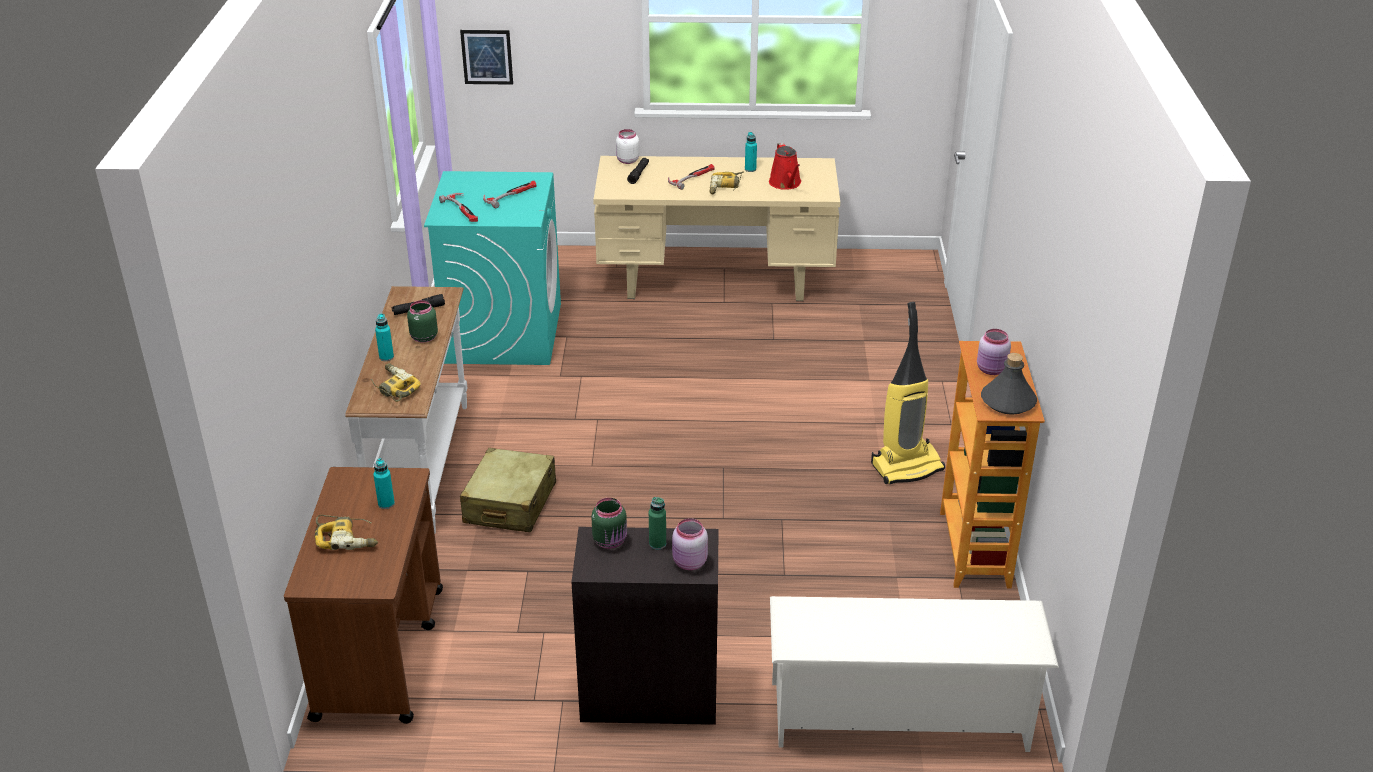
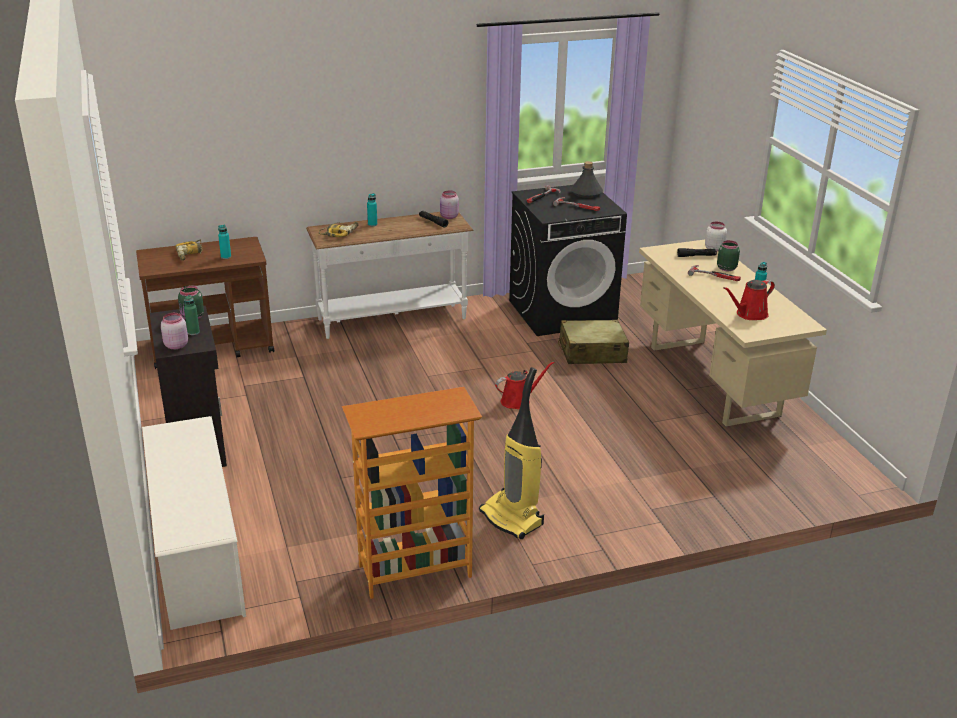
camera: 70 degrees right, 5 degrees down
(423, 337) = (401, 229): green jar -> green jar (726, 268)
(487, 57) = (695, 131): picture -> none
(503, 333) = (562, 312): turquoise washing machine -> black washing machine
(510, 503) = (369, 356): beige suitcase -> beige suitcase (592, 352)
(686, 411) = (518, 401): none -> red watering can
(725, 187) = (713, 291): power drill -> none
(992, 370) = (424, 406): pink jar -> pink jar (449, 217)
(1007, 402) = (376, 417): grey bottle -> grey bottle (586, 193)

